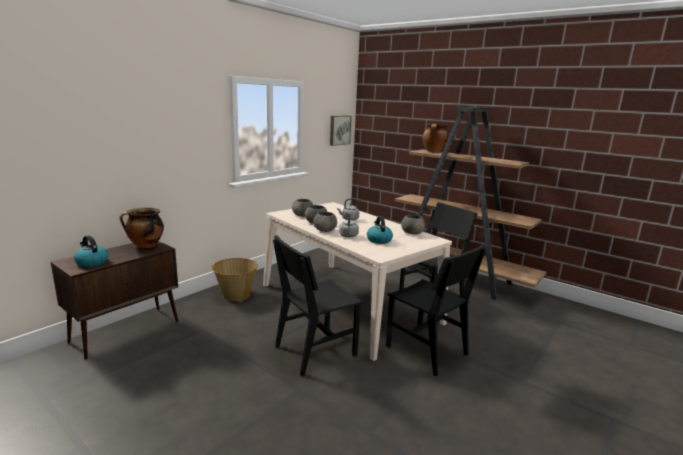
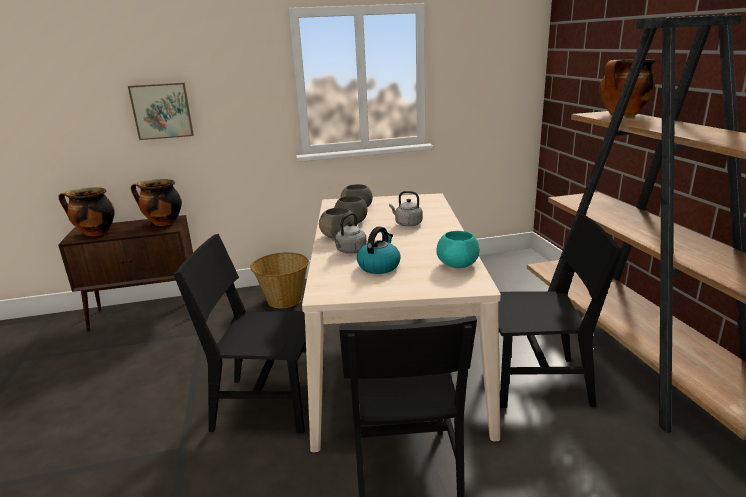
camera: 40 degrees right, 5 degrees up
(91, 262) = (95, 233): kettle -> cooking pot
(339, 130) = (506, 77): picture -> picture (162, 111)
(412, 233) = (458, 264): grey bowl -> turquoise bowl

